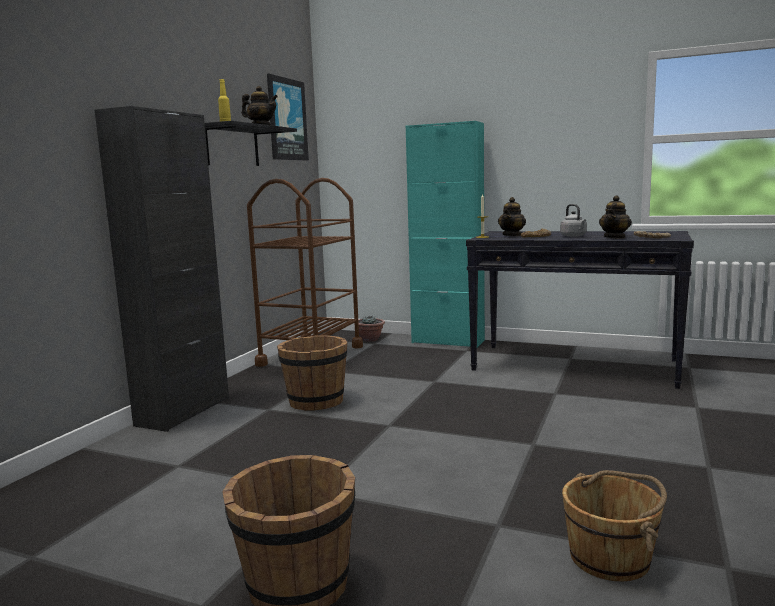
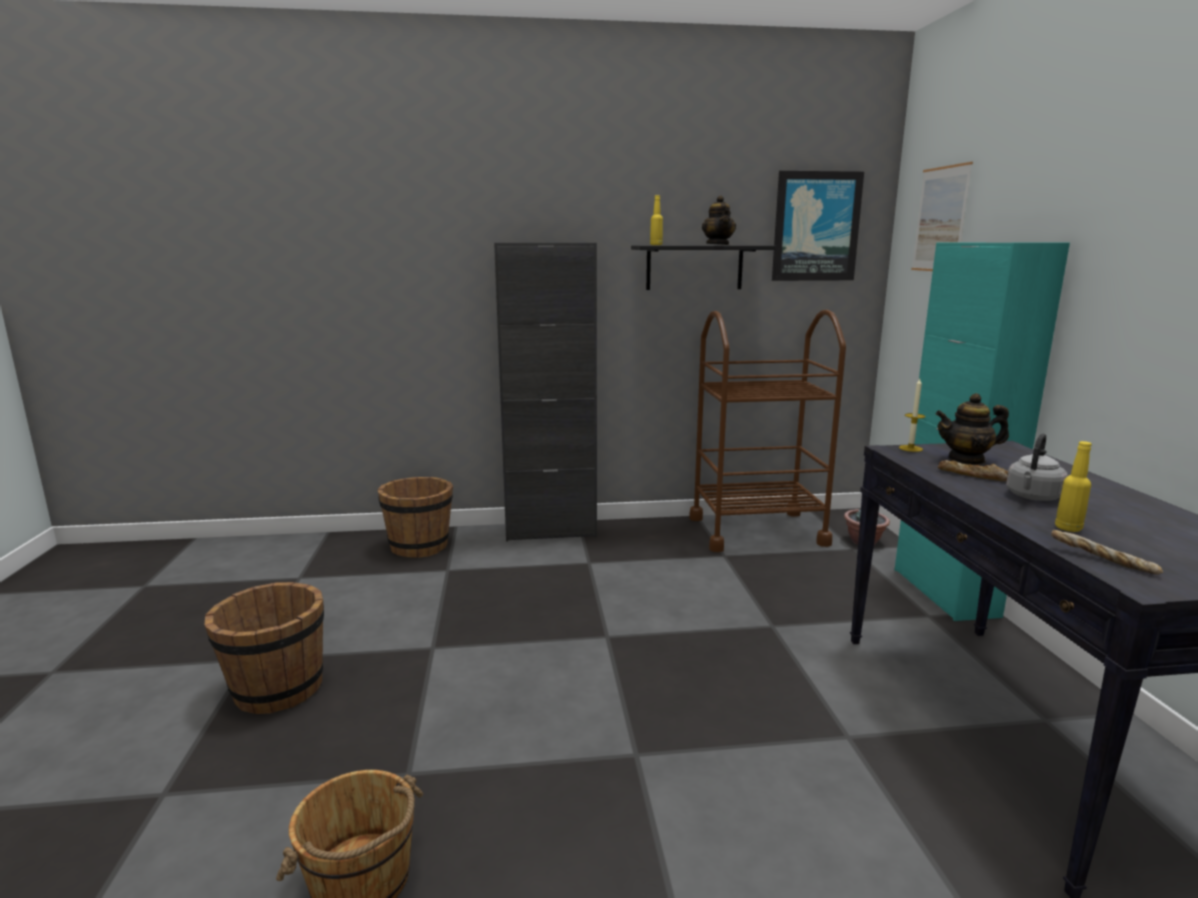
camera: 60 degrees right, 5 degrees up
(315, 402) = (630, 577): brown bucket -> brown bucket (420, 546)
(369, 116) = (940, 219): none -> picture
(615, 237) = (1068, 528): teapot -> yellow bottle

